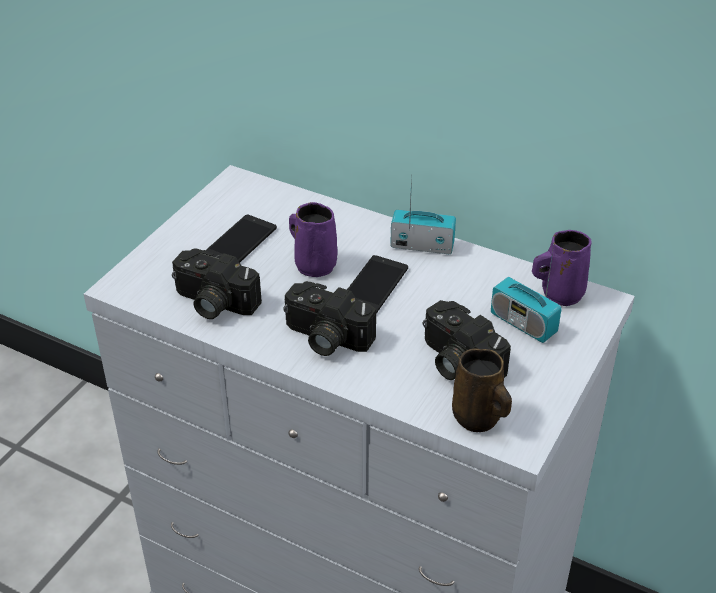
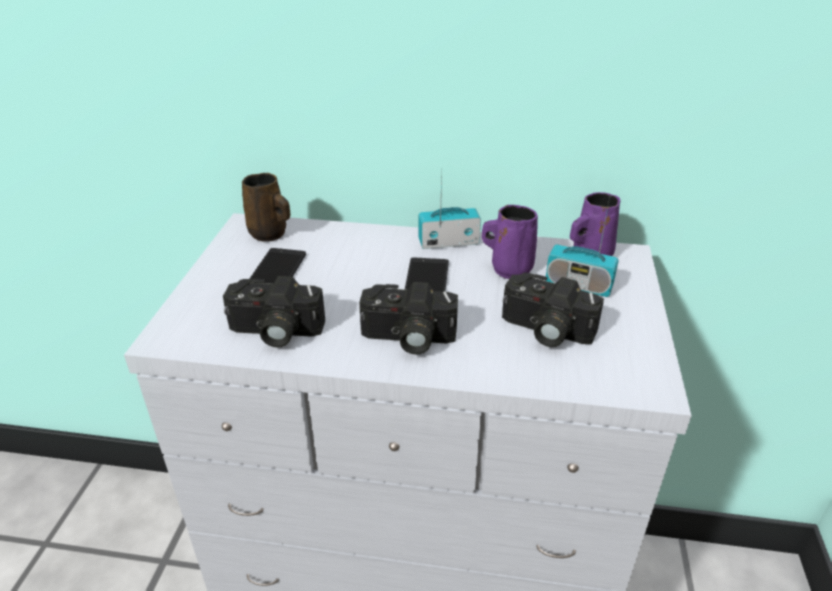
camera: 20 degrees left, 5 degrees down
(314, 264) = (358, 277): purple mug -> purple mug (509, 268)
(478, 419) = (600, 376): brown mug -> brown mug (270, 234)

